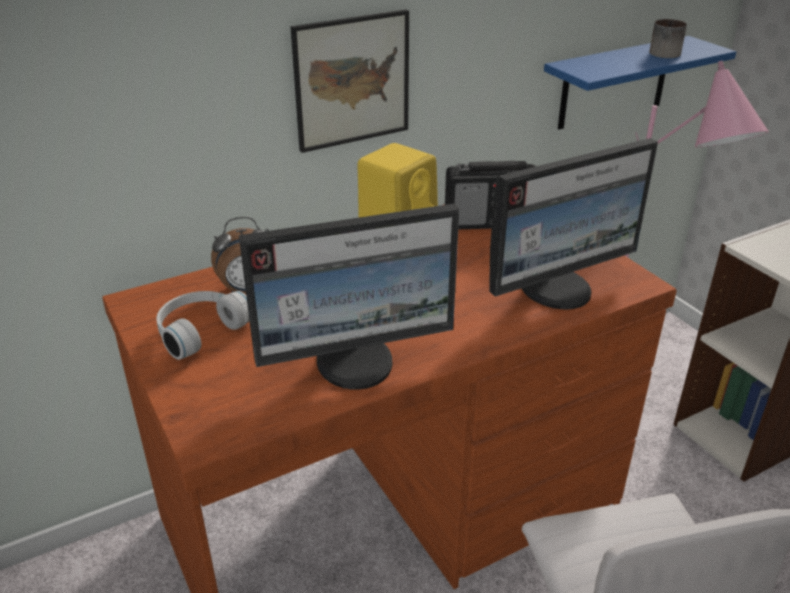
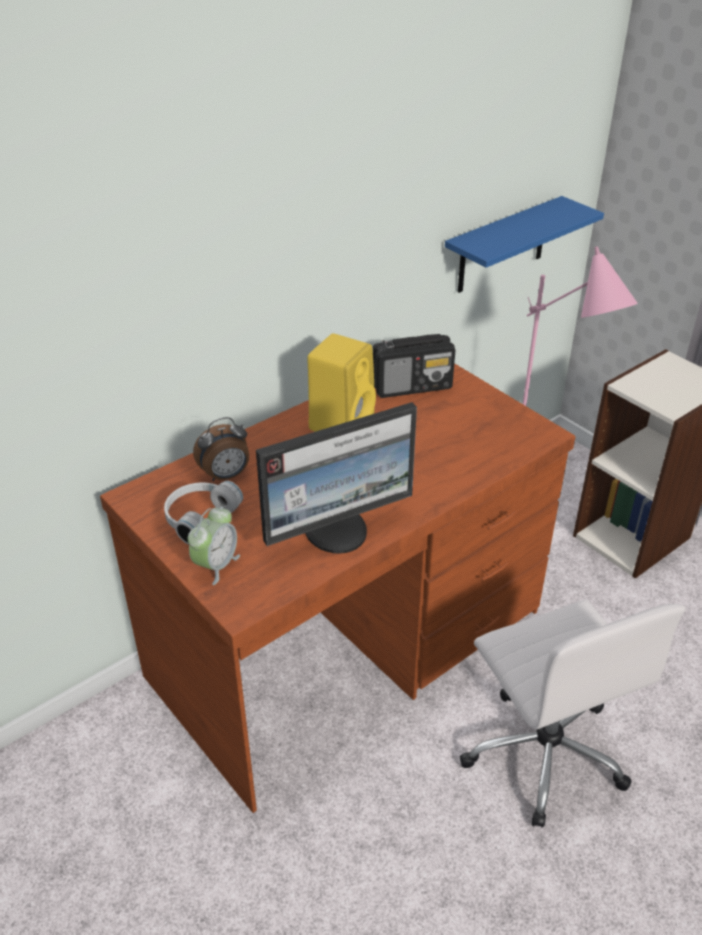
camera: 10 degrees left, 5 degrees up
(198, 385) = (216, 565): none -> alarm clock
(352, 80) = (292, 283): picture -> none
(558, 289) = (482, 446): monitor -> none
(663, 52) = (543, 219): mug -> none

